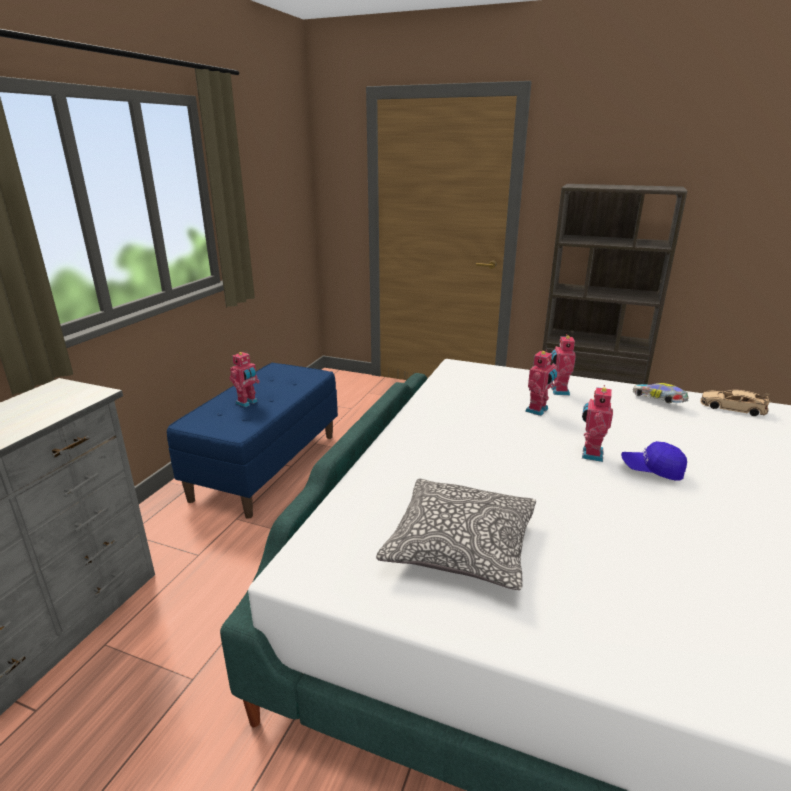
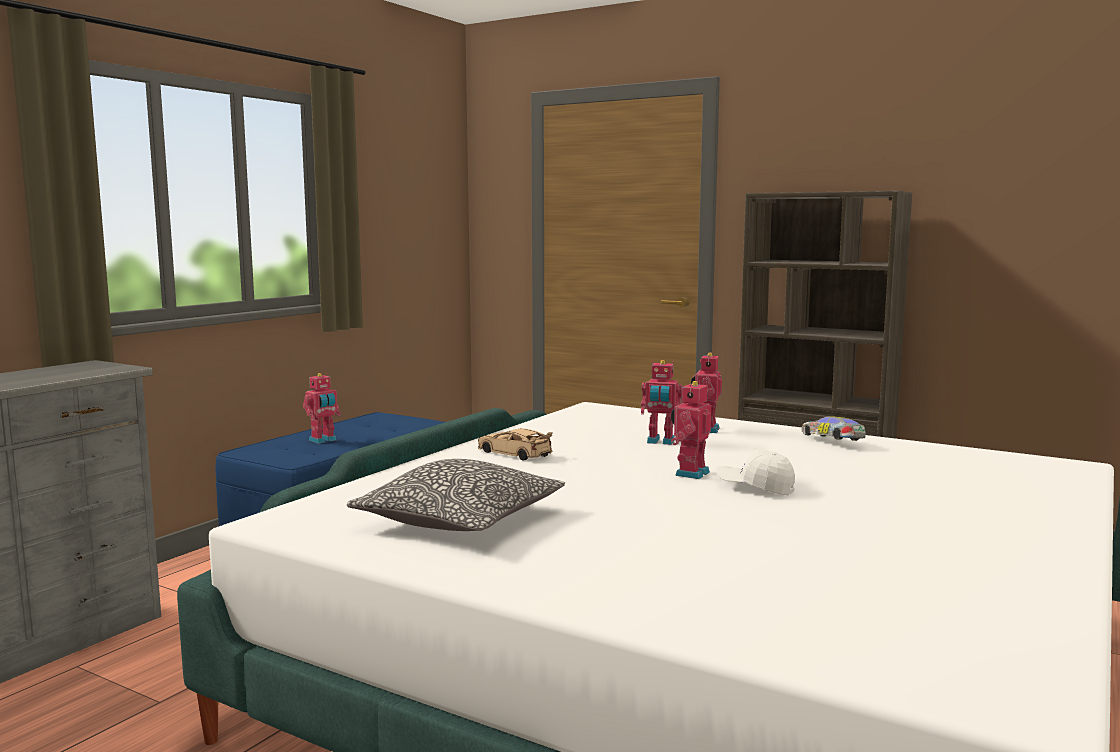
camera: 10 degrees right, 15 degrees down
(538, 410) = (660, 442): toy robot -> toy robot turned 60 degrees clockwise
(651, 470) = (755, 488): blue cap -> white cap
(732, 408) = (931, 451): beige toy car -> beige toy car (514, 453)

